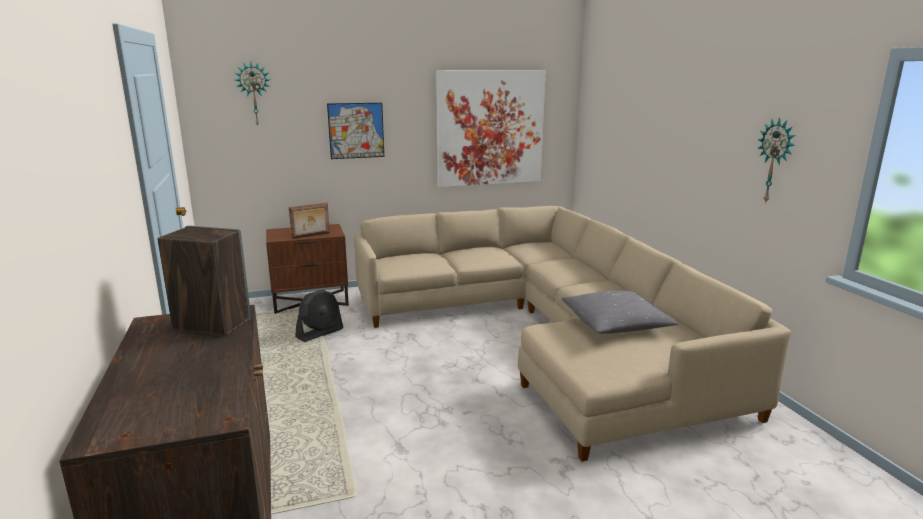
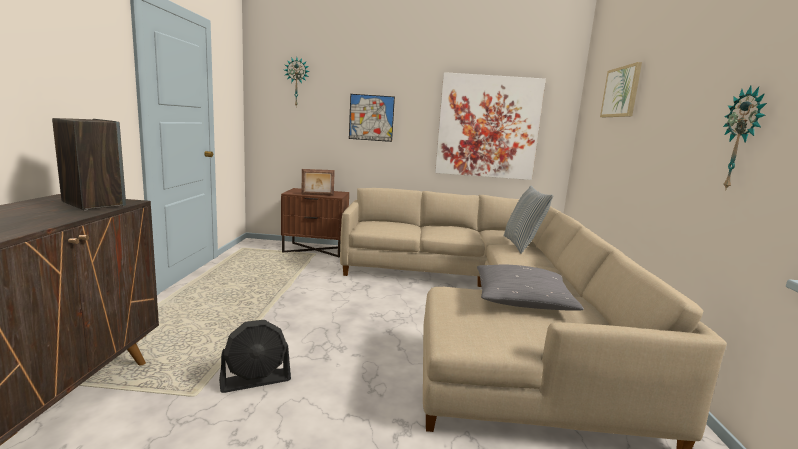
camera: 20 degrees right, 5 degrees down
(320, 333) = (299, 271): black fan -> black fan (255, 380)
(562, 260) = (522, 245): none -> pillow
(637, 93) = (621, 92): none -> picture

